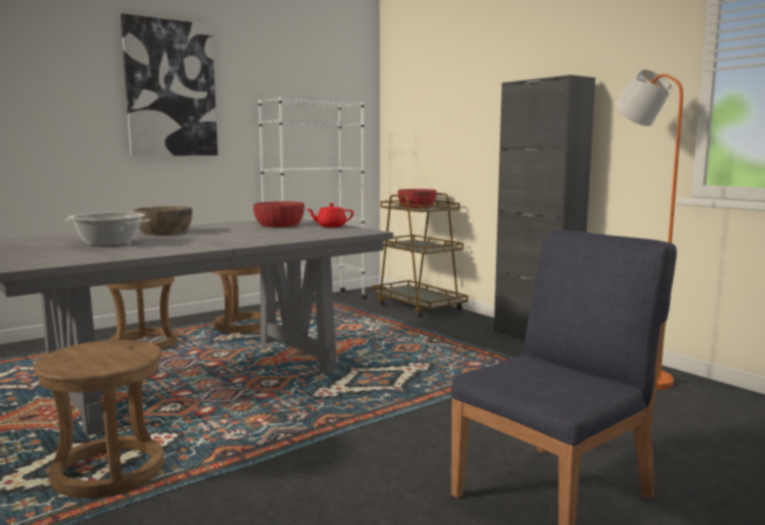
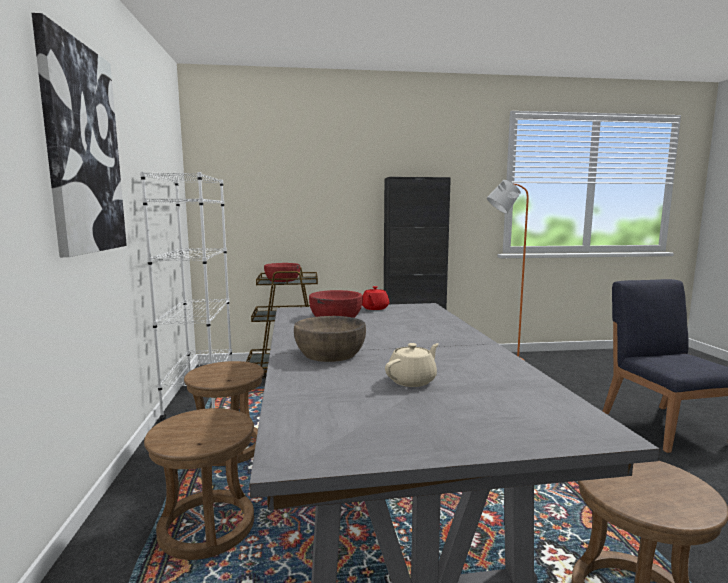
camera: 60 degrees left, 0 degrees up
(109, 243) = (412, 381): cooking pot -> beige teapot

